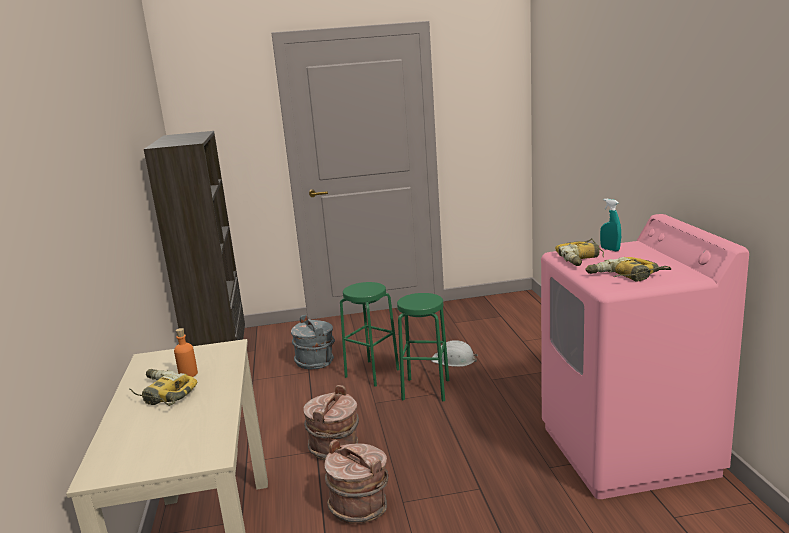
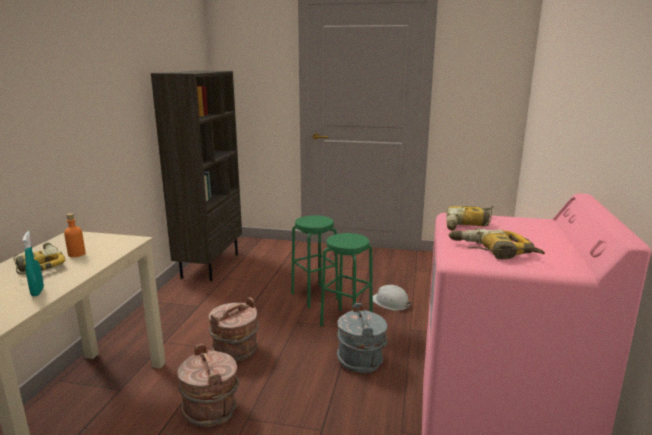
camera: 20 degrees right, 0 degrees up
(315, 362) = (280, 276): grey bucket -> grey bucket (361, 360)
(610, 249) = (510, 222): turquoise spray bottle -> turquoise spray bottle (37, 292)

